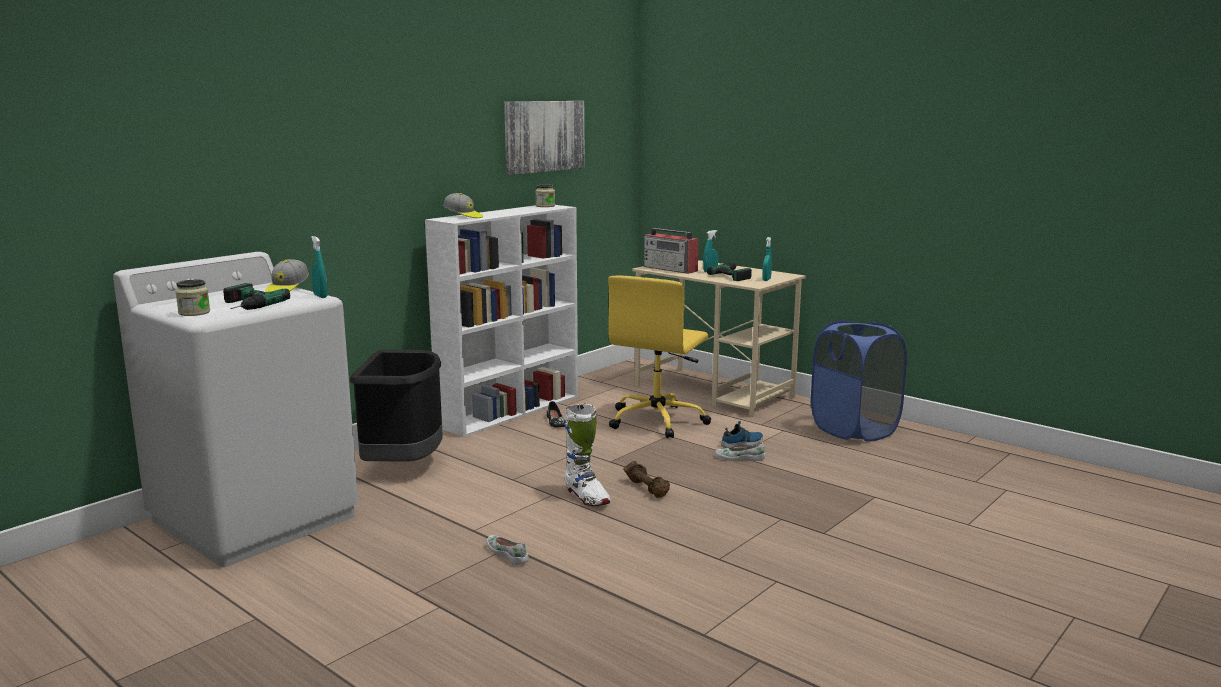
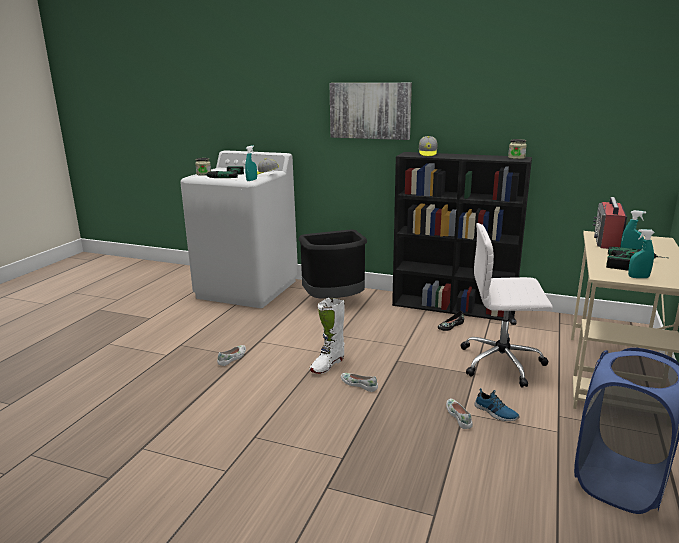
camera: 70 degrees right, 5 degrees up
(511, 410) = (454, 307): white bookcase -> black bookcase
(544, 136) = (543, 97): picture -> picture (370, 110)
(647, 488) = (359, 384): brown dumbbell -> white shoe
(658, 420) = (502, 363): yellow office chair -> white office chair

